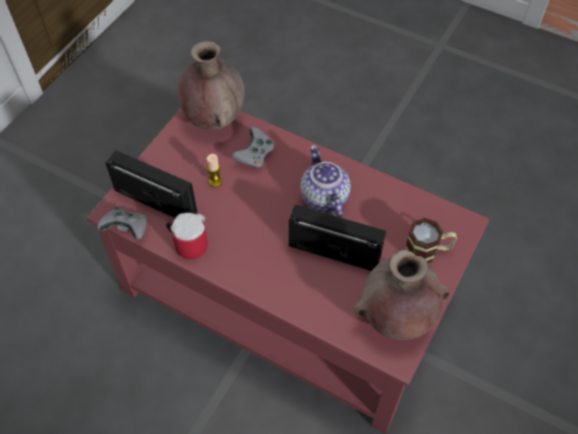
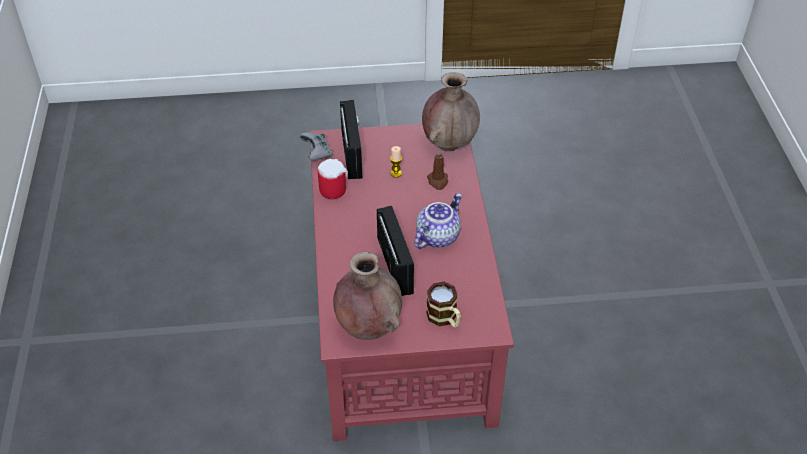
camera: 55 degrees right, 10 degrees down
(254, 156) = (438, 181): grey game controller -> brown candle

